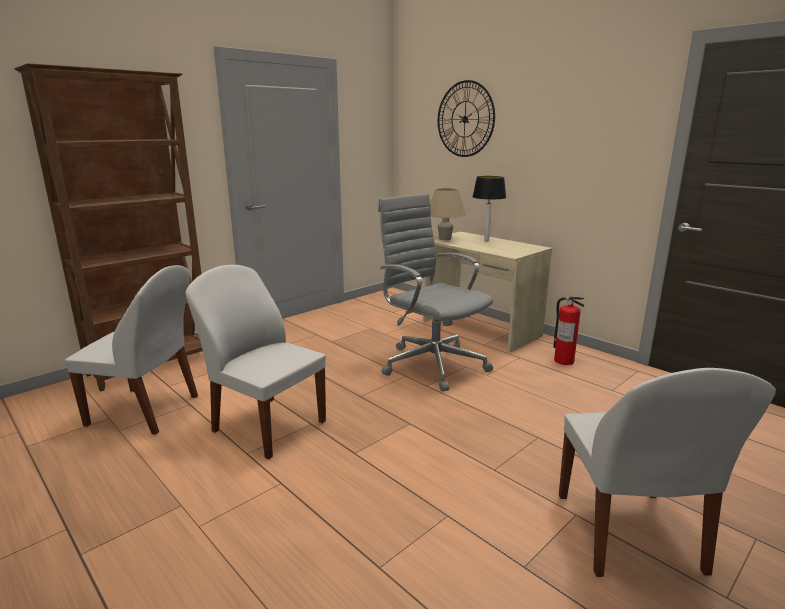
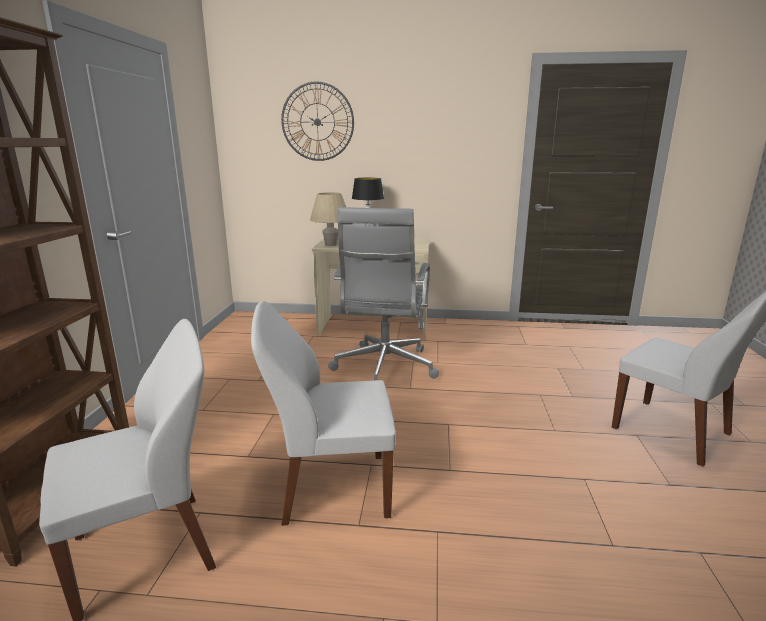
camera: 40 degrees left, 0 degrees up
(432, 363) = (384, 368): grey office chair -> grey office chair turned 90 degrees counterclockwise
(563, 360) = (468, 333): fire extinguisher -> none

